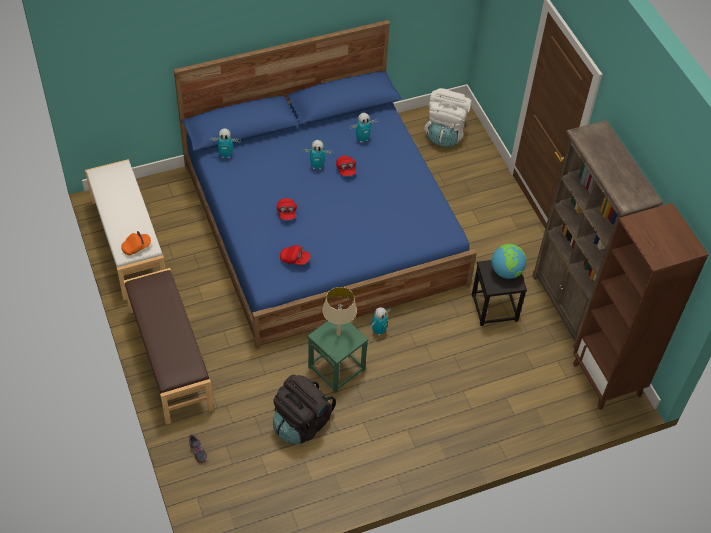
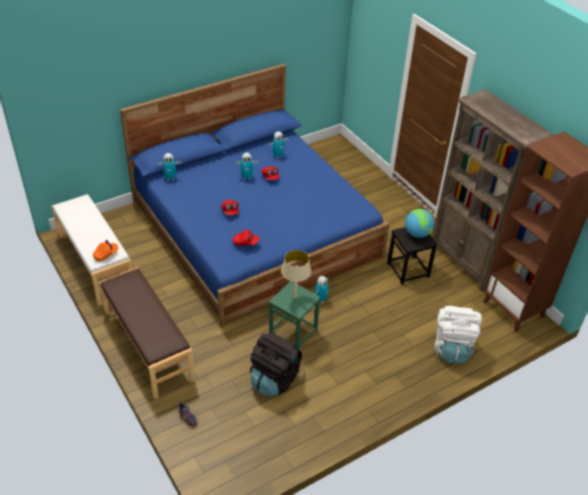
camera: 10 degrees left, 10 degrees down
(445, 133) = (333, 158): white backpack -> white backpack (452, 348)

